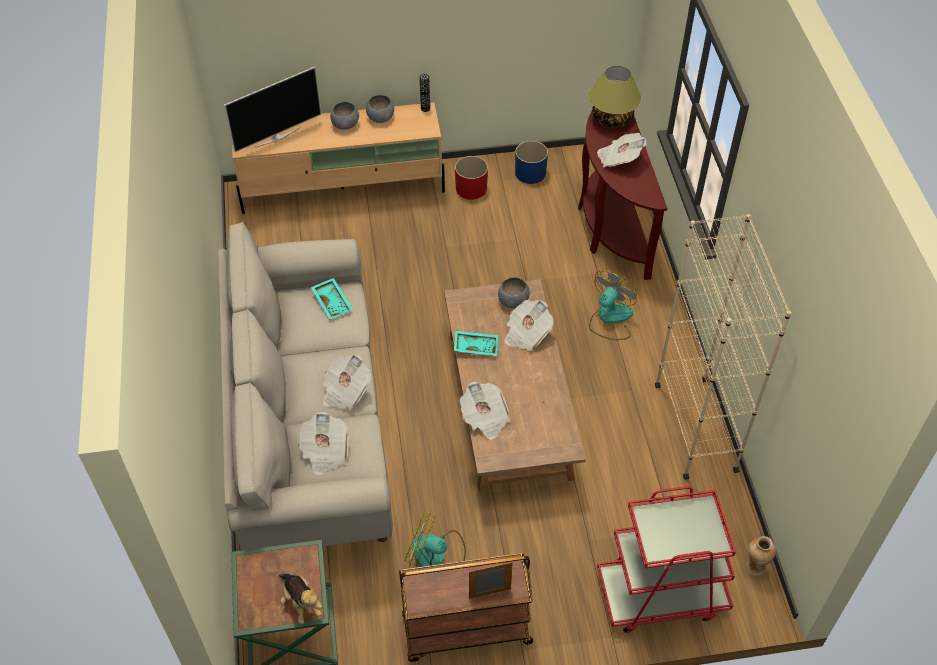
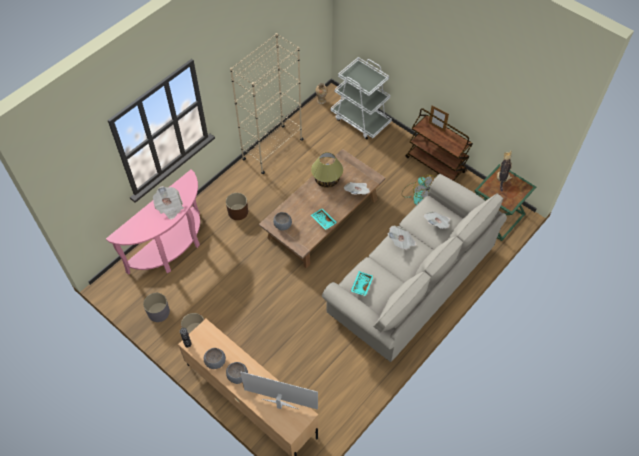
camera: 130 degrees left, 5 degrees up
(526, 333) = (297, 207): newspaper -> none
(530, 173) = (158, 312): blue planter -> grey planter
(610, 319) = (238, 212): fan -> brown planter
(611, 226) = (172, 249): brown console table -> pink console table
(612, 118) = (136, 229): table lamp -> table lamp (326, 180)
(661, 594) = (360, 120): red cart -> white cart

